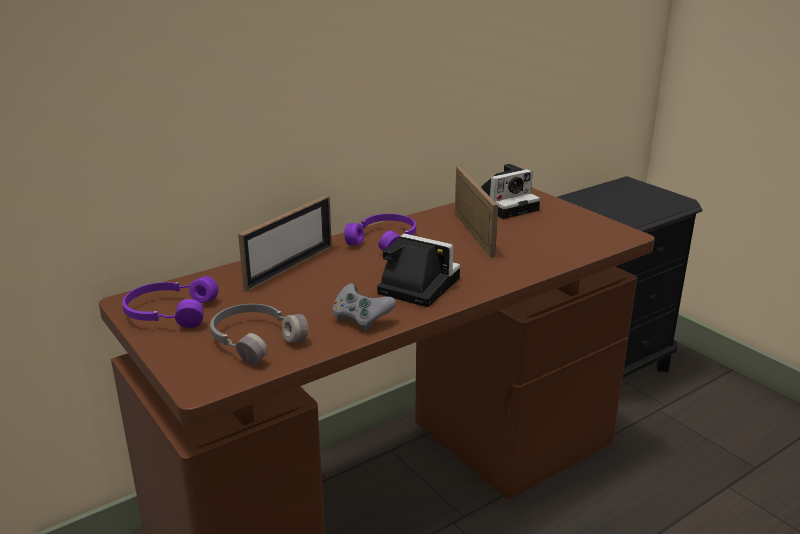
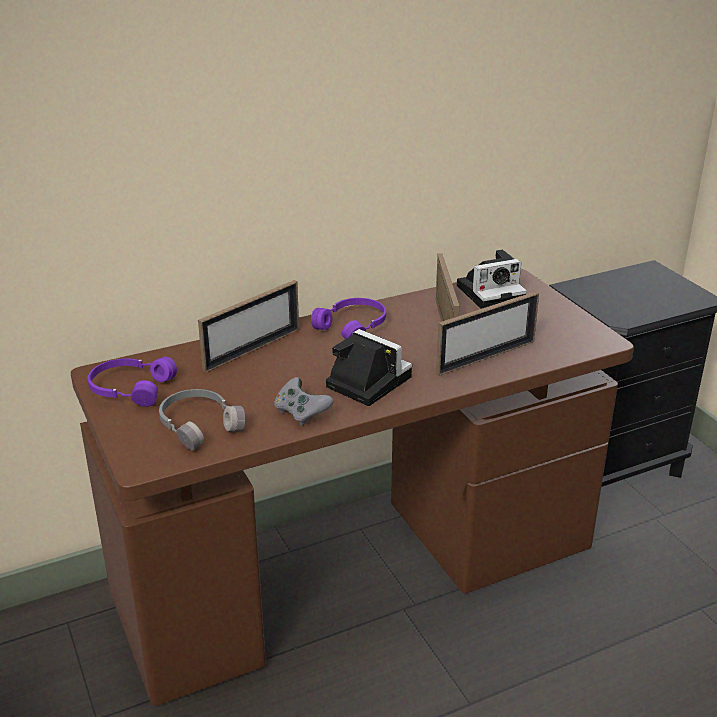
camera: 10 degrees right, 5 degrees up
(524, 256) = (486, 357): none -> picture frame

